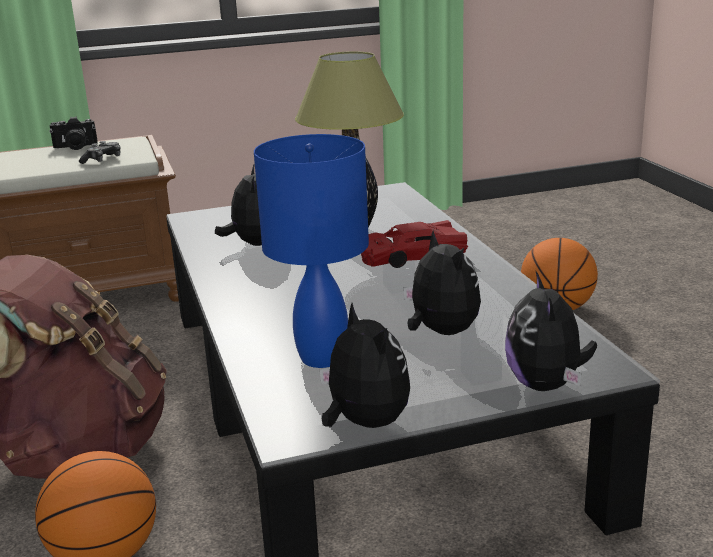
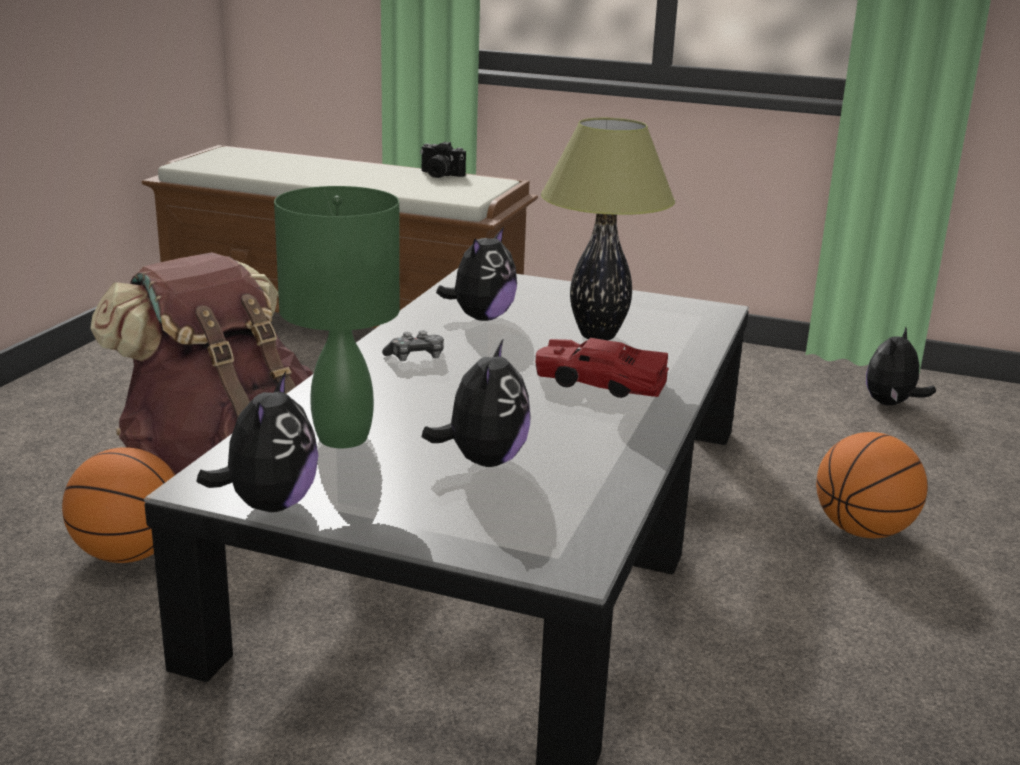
camera: 35 degrees right, 0 degrees up
(103, 160) = (437, 193): game controller -> game controller (416, 357)
(321, 357) = (343, 436): blue table lamp -> green table lamp
(546, 385) = (479, 550): plush toy -> plush toy (891, 404)

